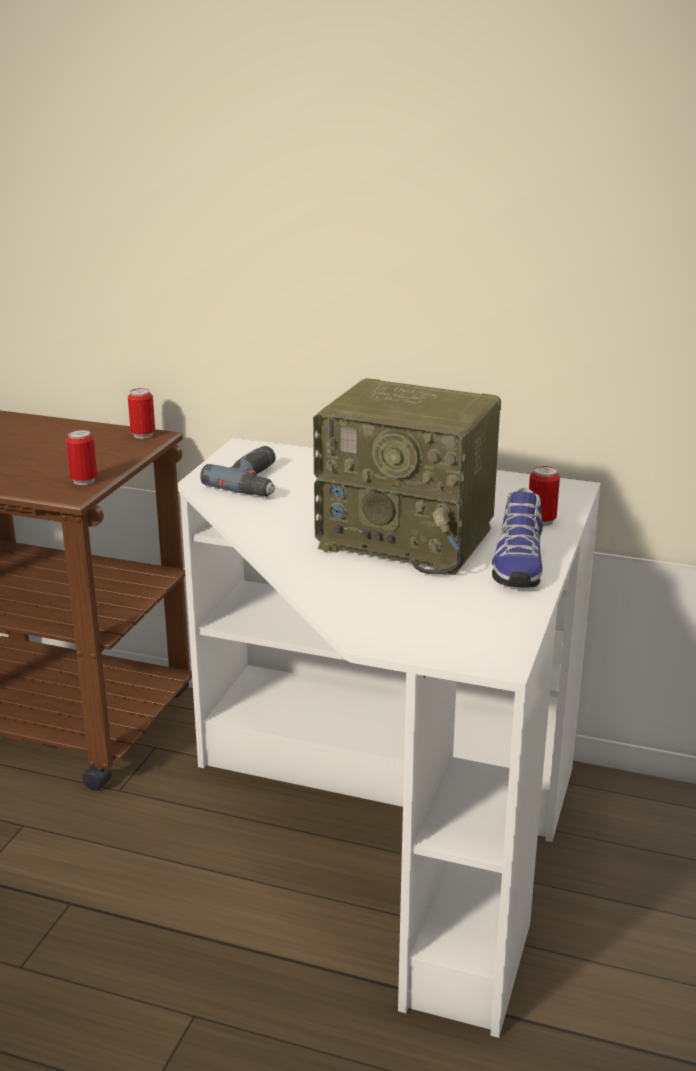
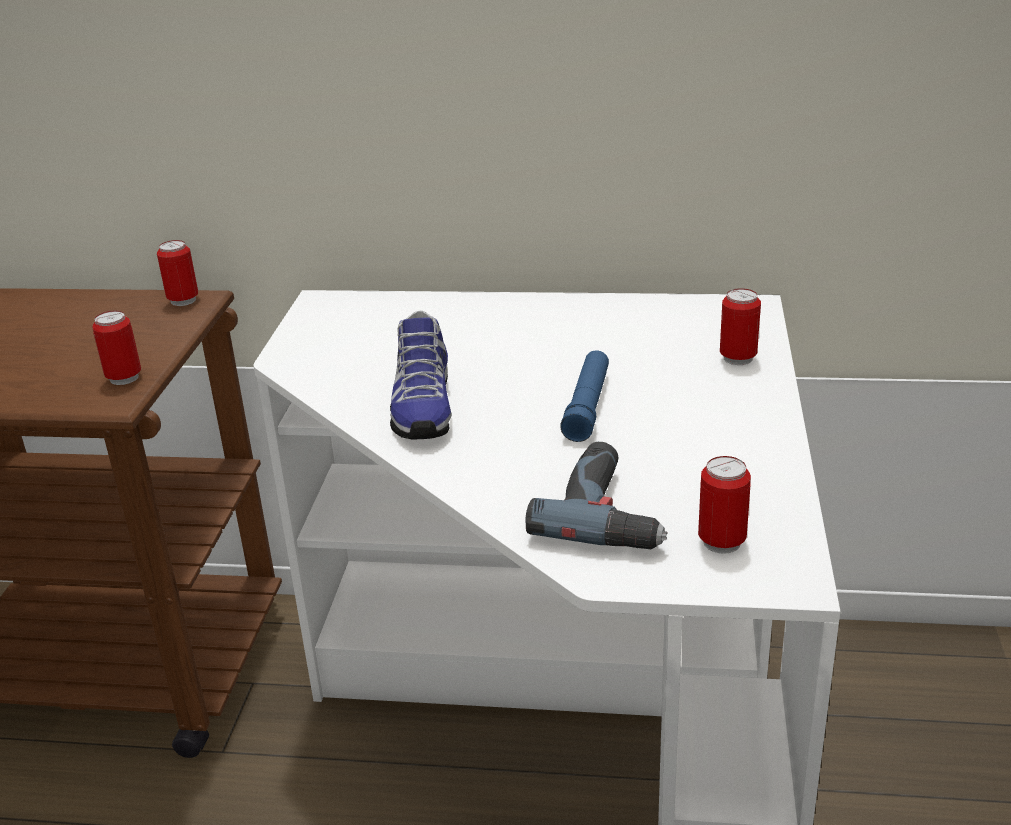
camera: 10 degrees left, 5 degrees up
(257, 481) = (357, 349): power drill -> power drill (610, 511)
(410, 538) = (587, 406): radio -> blue flashlight
(463, 633) = (721, 542): none -> can
(516, 566) = (739, 427): shoe -> shoe (421, 408)

